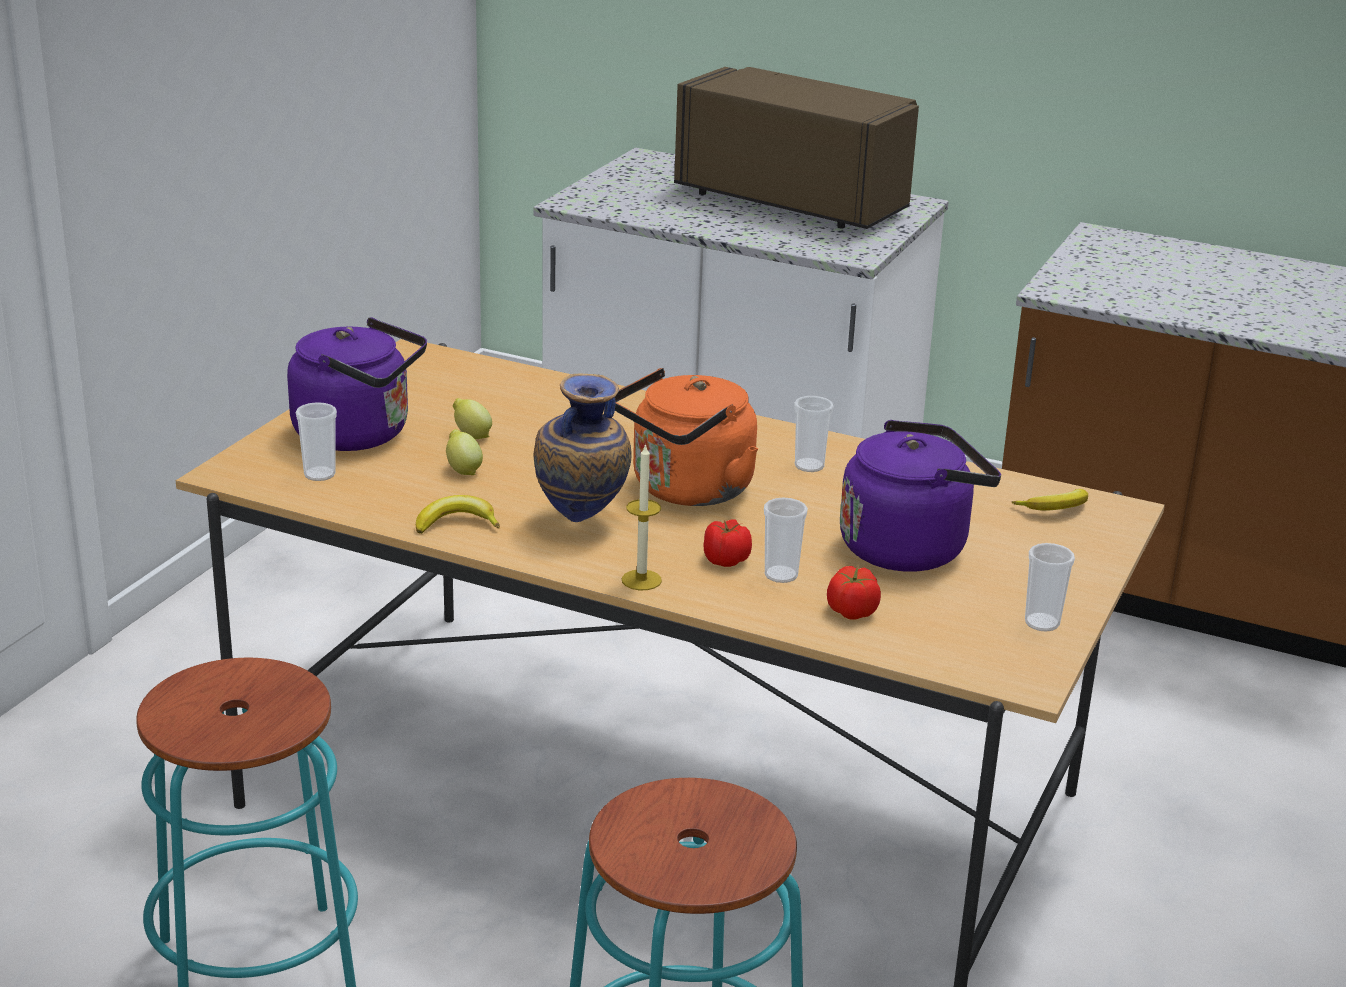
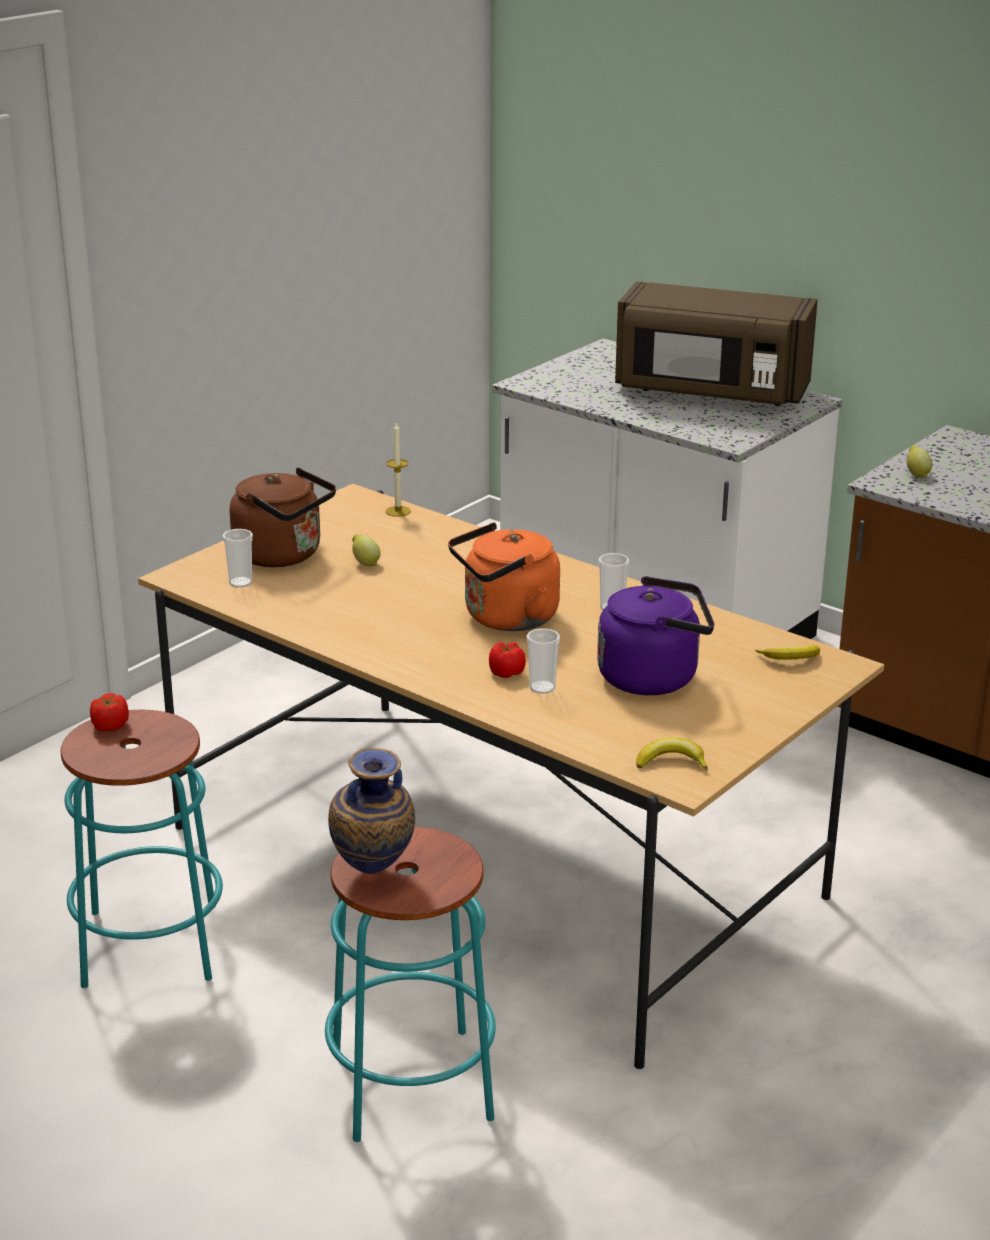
camera: 15 degrees right, 0 degrees up
(359, 435) = (283, 556): purple kettle -> brown kettle
(457, 524) = (321, 627): banana -> banana (671, 762)
(463, 470) = (346, 588): lemon -> lemon (916, 474)
(581, 524) = (413, 636): vase -> vase (373, 876)
(641, 580) = (435, 681): candle -> candle (398, 511)
(796, 200) = (710, 392): brown microwave -> brown microwave turned 150 degrees clockwise
(852, 612) = (580, 720): tomato -> tomato (110, 726)
(1042, 623) = (723, 743): cup -> none

